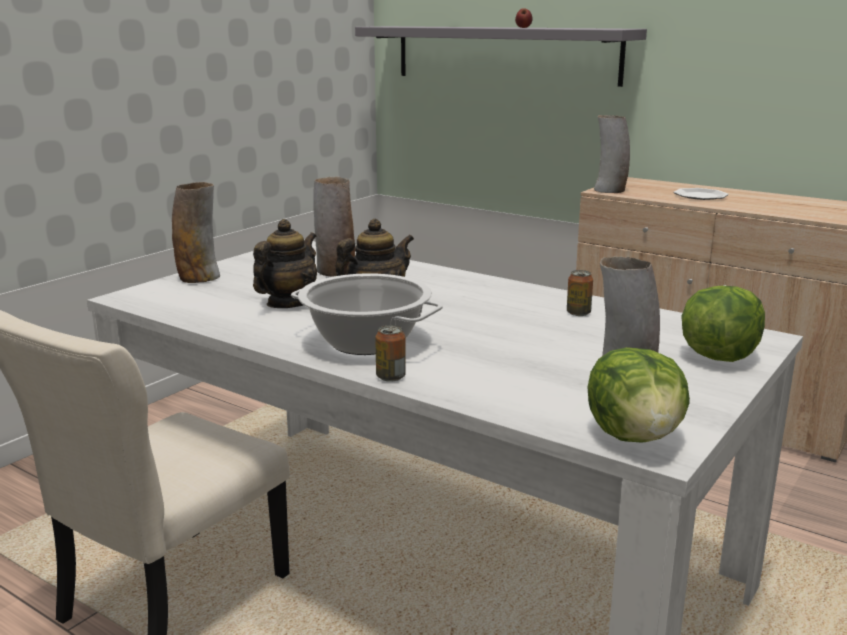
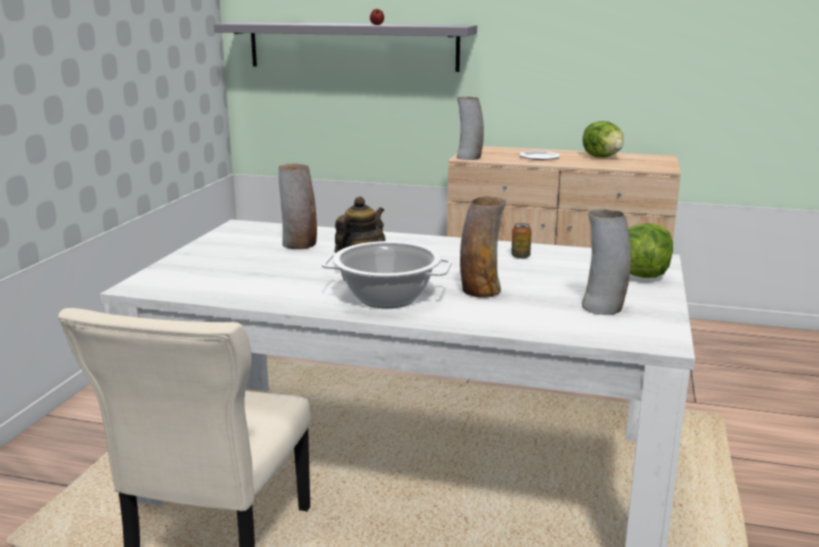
camera: 20 degrees left, 0 degrees up
(199, 278) = (183, 263): vase -> vase (480, 291)
(287, 303) = (288, 275): teapot -> none
(390, 377) = (434, 321): can -> none
(636, 436) = (639, 335): lettuce -> lettuce (602, 157)

